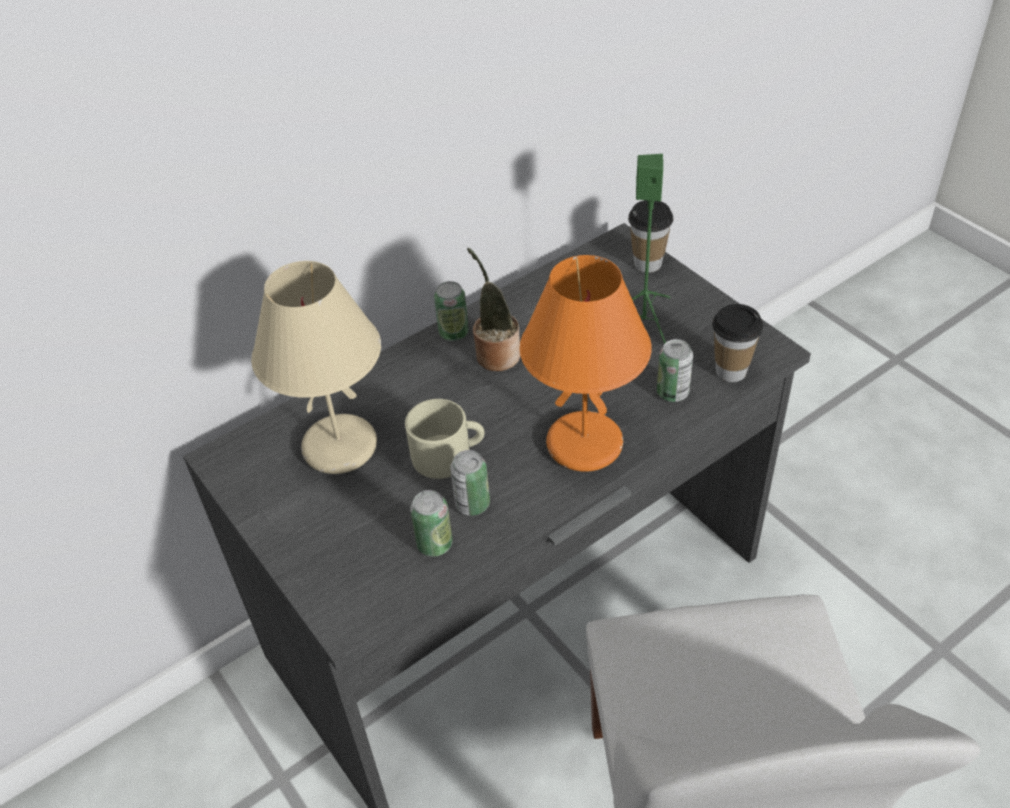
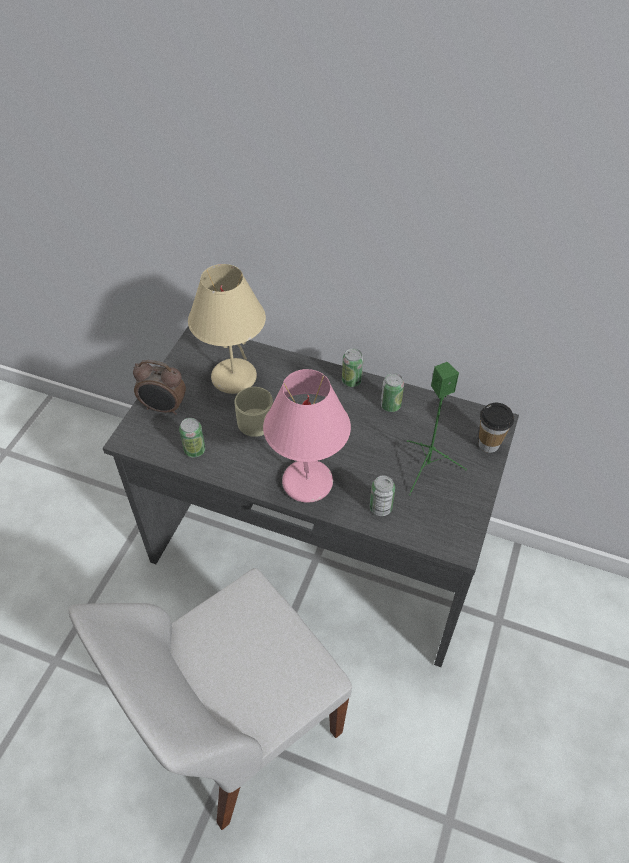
camera: 55 degrees right, 5 degrees up
(324, 551) = (164, 408): none -> alarm clock
(472, 504) = (231, 452): can -> can (390, 405)
(495, 354) = (349, 408): potted plant -> none
(586, 444) = (308, 483): orange table lamp -> pink table lamp
(731, 371) = (422, 531): cup -> none

